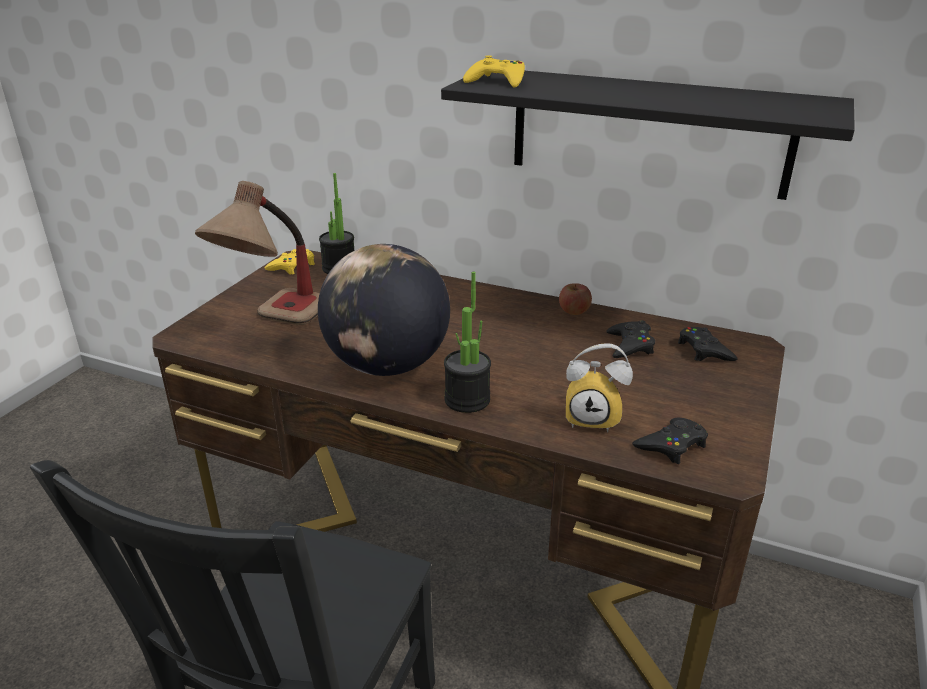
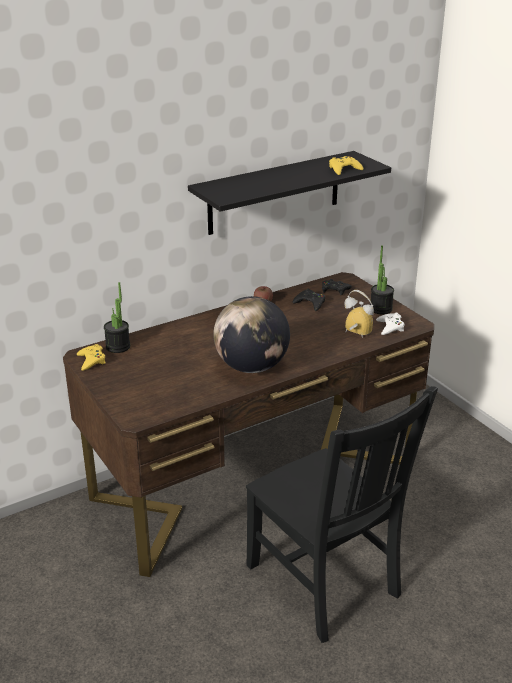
camera: 55 degrees left, 0 degrees up
(276, 325) = (165, 386): table lamp -> none
(467, 400) = (307, 357): potted plant -> potted plant (381, 309)
(497, 81) = (226, 192): yellow game controller -> yellow game controller (344, 169)
(594, 418) = (355, 335): alarm clock -> alarm clock turned 105 degrees counterclockwise
(671, 445) = (390, 327): black game controller -> white game controller

